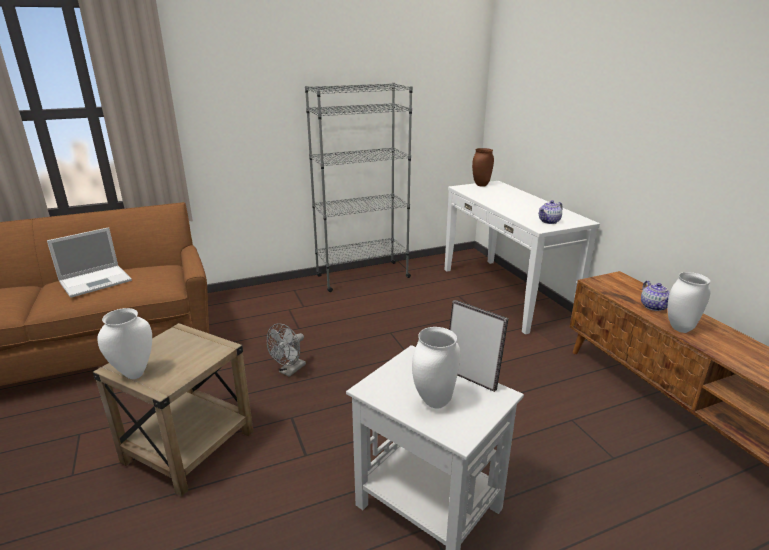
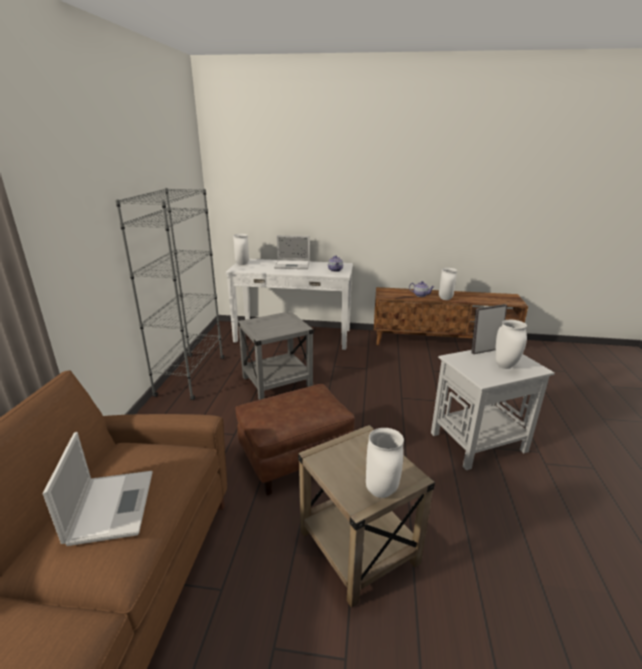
camera: 60 degrees left, 0 degrees up
(289, 371) = (295, 457): grey fan -> brown ottoman
(401, 318) = (277, 382): none -> grey side table
(480, 185) = (242, 264): brown vase -> white vase
(523, 201) = (293, 265): none -> laptop

